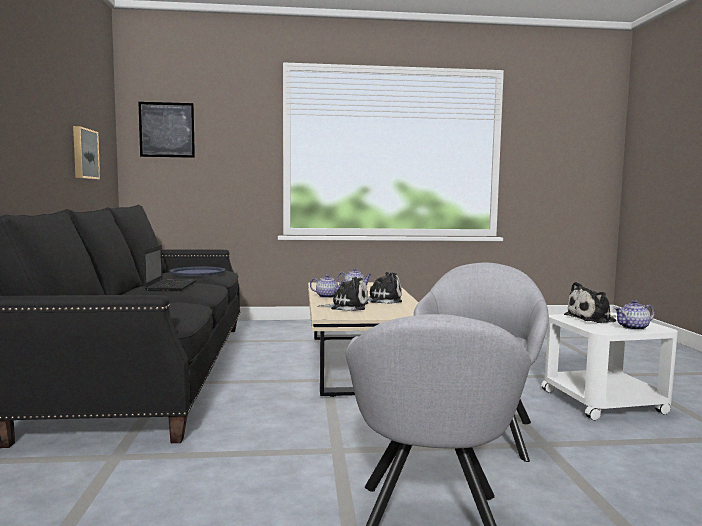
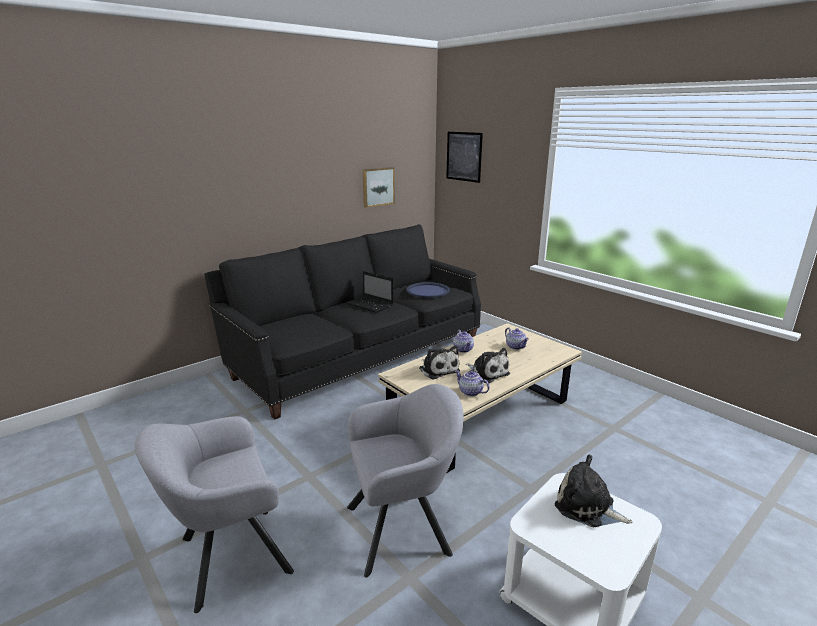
camera: 55 degrees right, 15 degrees up
(171, 286) = (370, 305): laptop -> laptop turned 75 degrees clockwise
(633, 328) = (578, 547): teapot -> teapot (470, 392)

